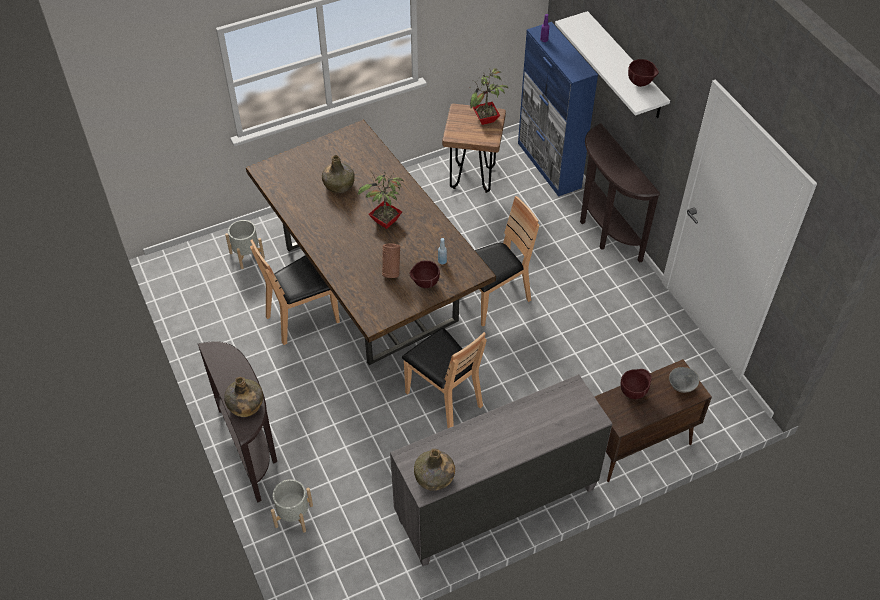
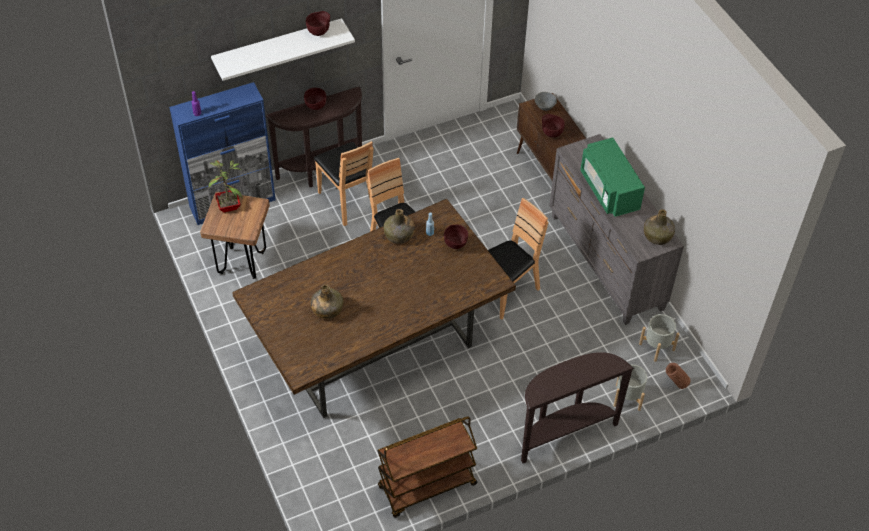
camera: 90 degrees left, 0 degrees up
(201, 329) = (427, 487): none -> brown cart
(245, 405) = (595, 366): green bottle -> green bottle (399, 235)
(247, 255) = (330, 453): grey planter -> grey planter (657, 347)
(303, 318) = (415, 400): brown chair -> brown chair (347, 201)
(384, 222) = (380, 273): potted plant -> none
(391, 271) = (441, 269): brown vase -> brown vase (675, 384)
(510, 427) = (609, 190): none -> green microwave
(616, 158) = (315, 108): none -> brown bowl

